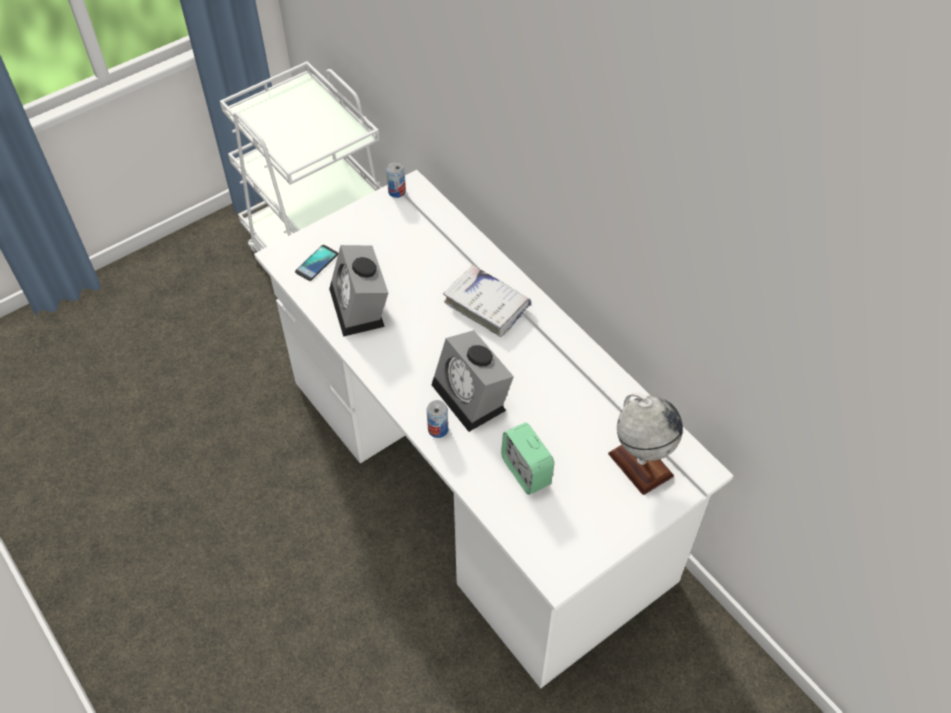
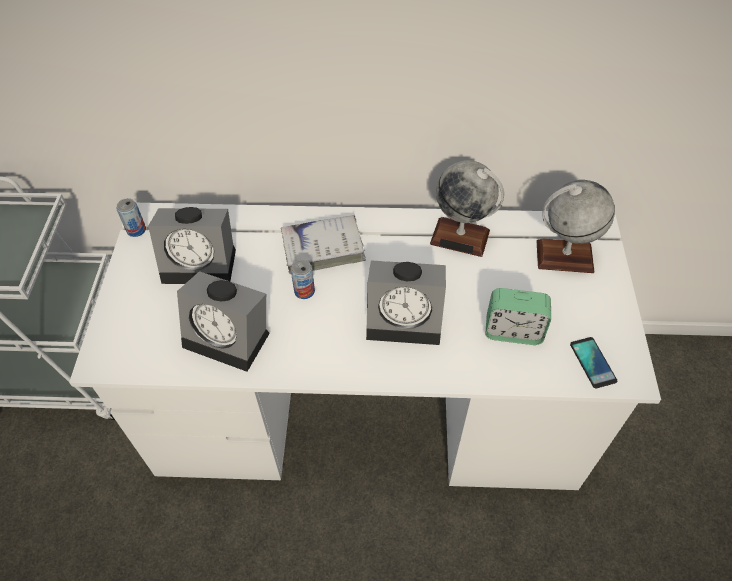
camera: 50 degrees left, 0 degrees up
(316, 263) = (142, 338): phone -> phone (592, 363)
(405, 247) = (202, 263): none -> alarm clock
(438, 429) = (417, 365): can -> can (304, 291)
(587, 382) = (460, 237): none -> globe

